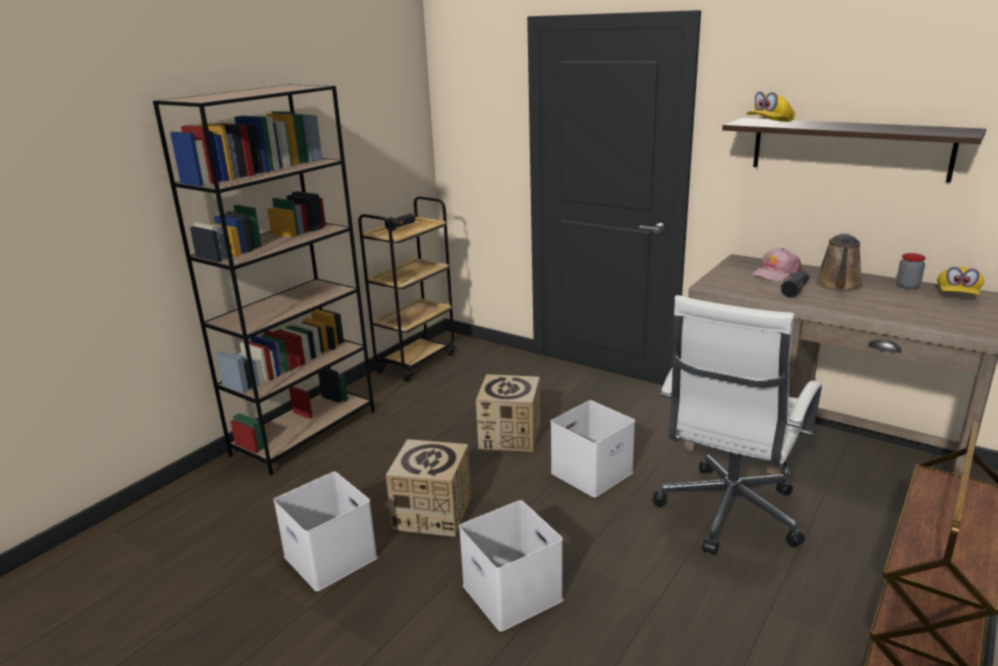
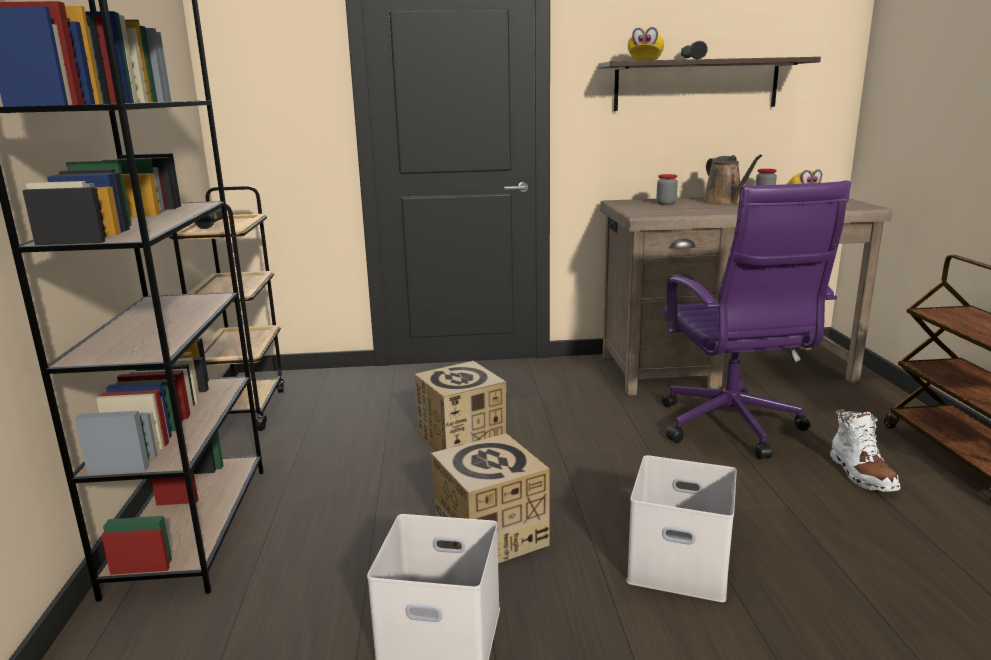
camera: 40 degrees left, 5 degrees down
(592, 473) = (586, 440): white storage box -> none
(727, 516) = (732, 429): white office chair -> purple office chair
(775, 273) = (666, 204): pink cap -> jar
(776, 608) = (861, 474): none -> white boot
(795, 291) = (708, 209): black flashlight -> black flashlight (692, 59)

